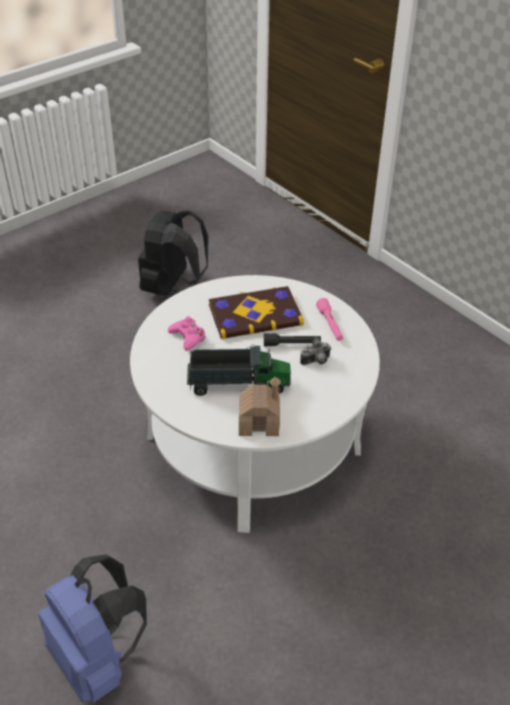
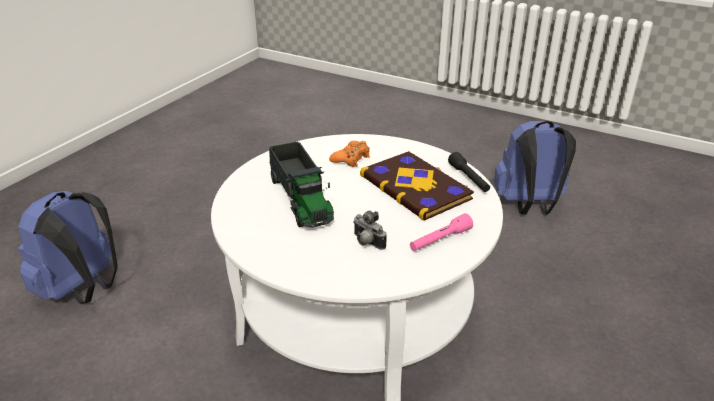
camera: 70 degrees right, 10 degrees down
(172, 287) = (528, 206): black backpack -> blue backpack
(188, 337) = (351, 159): pink game controller -> orange game controller
(259, 421) = (251, 224): toy house -> none
(292, 344) = (385, 220): black flashlight -> black flashlight (469, 179)

